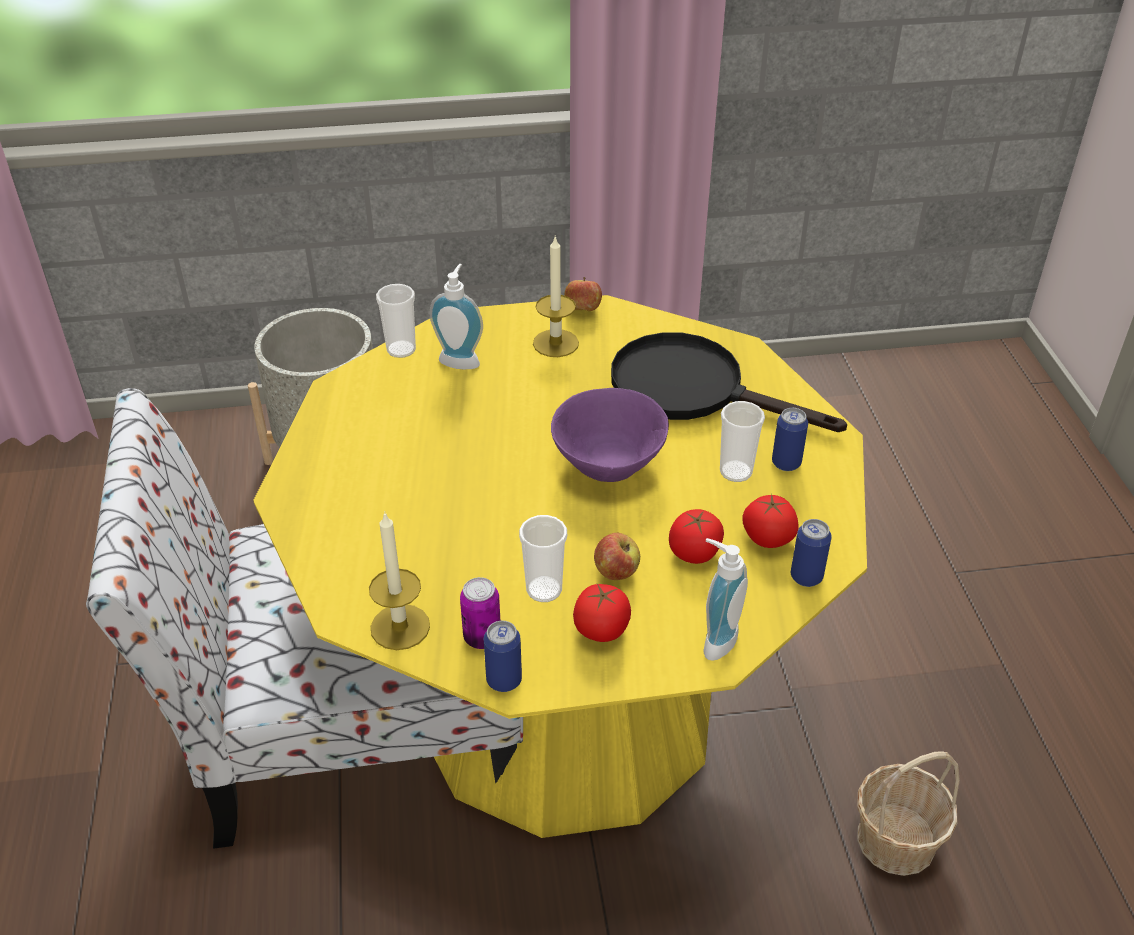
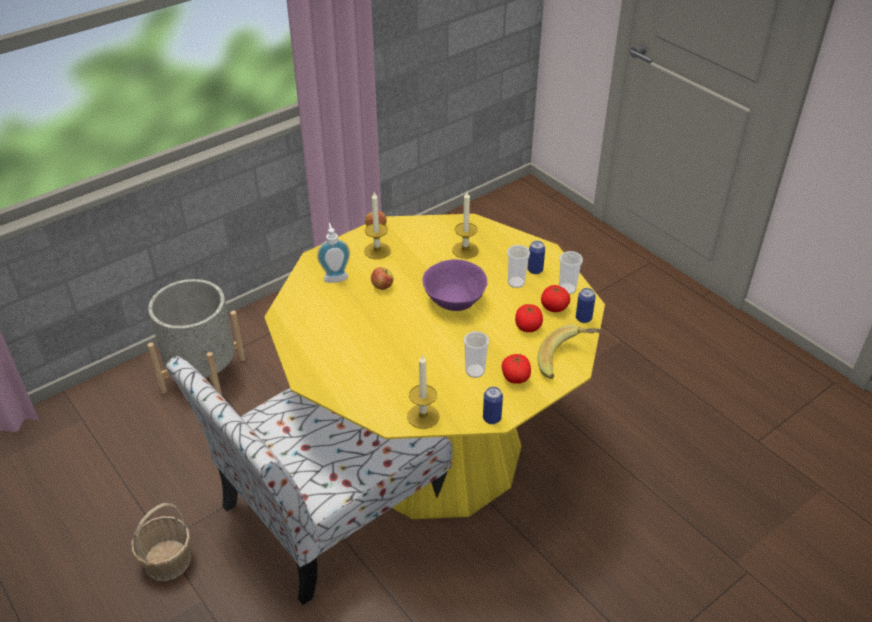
camera: 30 degrees left, 0 degrees up
(401, 349) = (298, 283): cup -> cup (567, 289)
(482, 637) = (465, 404): can -> none
(616, 572) = (501, 350): apple -> apple (382, 286)
(694, 389) = (465, 250): black frying pan -> candle
(715, 639) = (567, 361): soap dispenser -> banana
(895, 840) = (627, 440): basket -> basket (167, 561)

